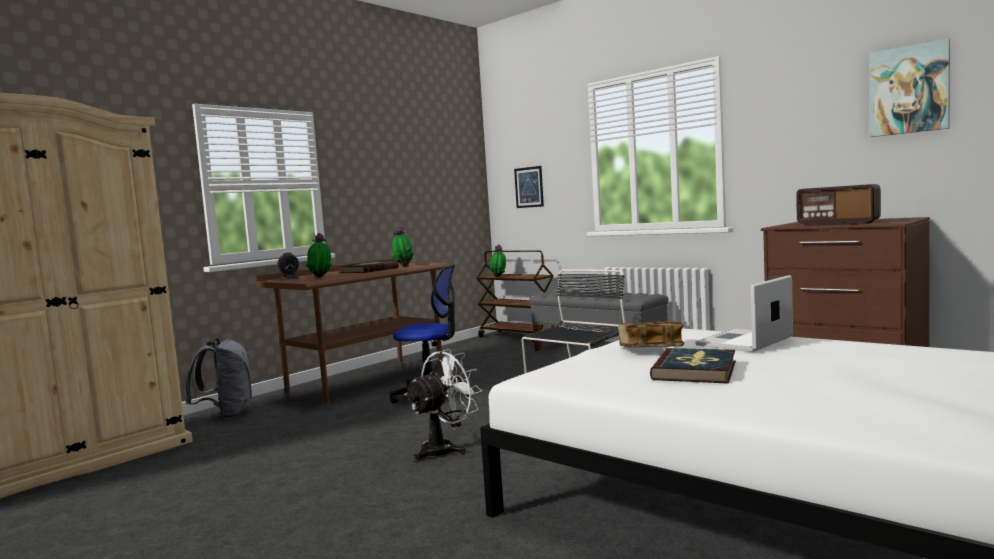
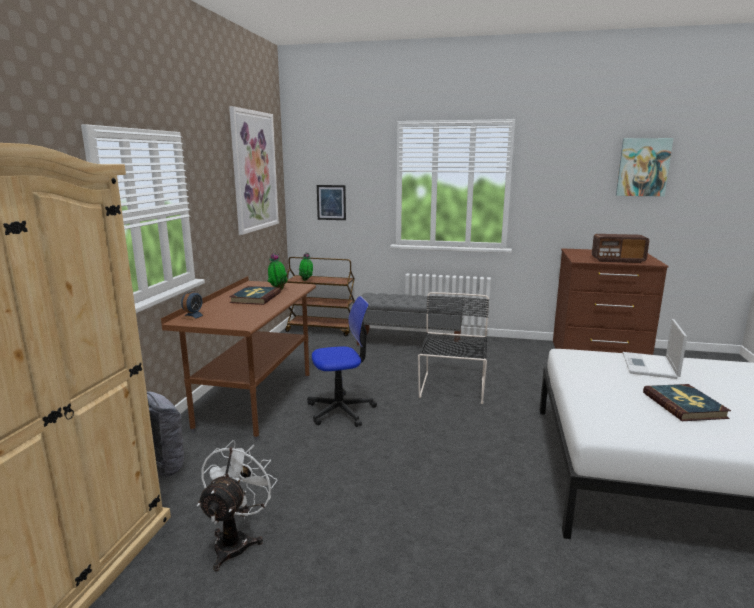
camera: 30 degrees left, 10 degrees up
(320, 277) = (234, 315): potted plant -> none
(429, 154) = (254, 171): none -> picture
(444, 449) = (437, 473): white fan -> white fan (236, 541)
(650, 349) = (609, 381): book -> none

